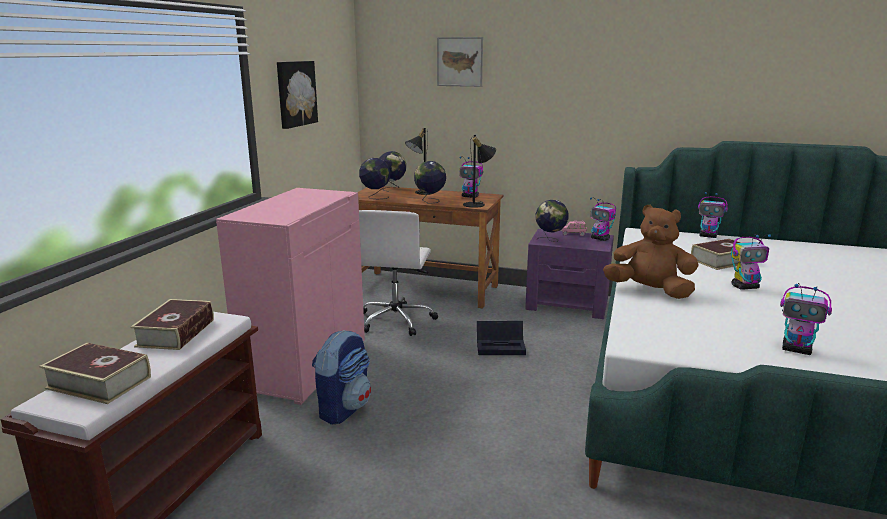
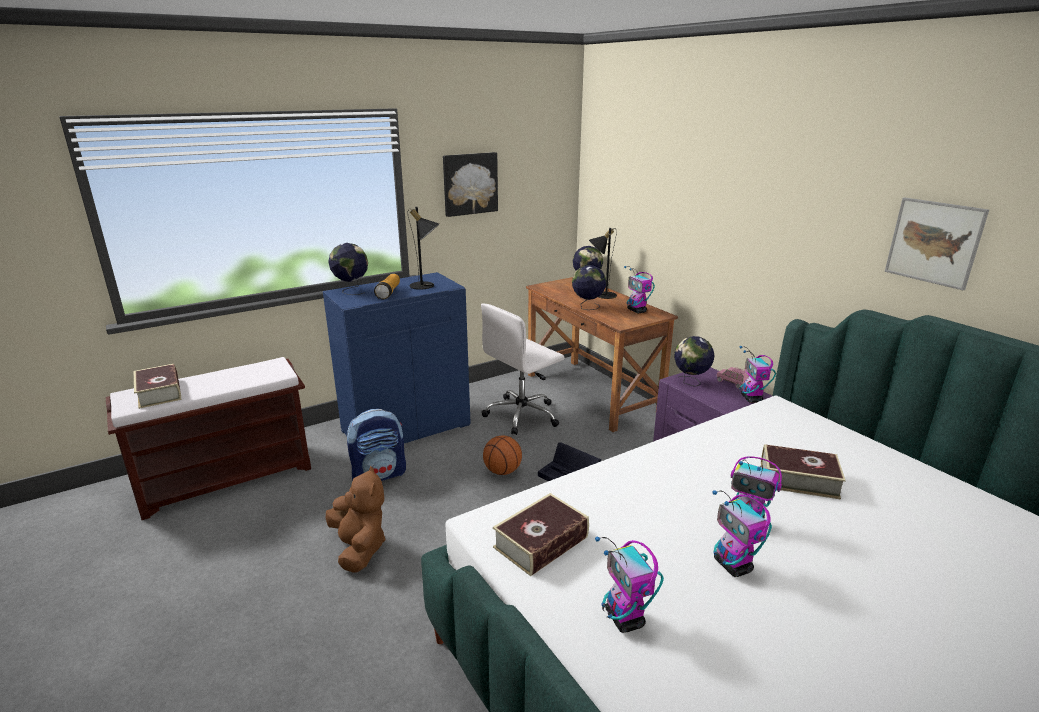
camera: 40 degrees right, 5 degrees up
(176, 333) = (244, 373): book -> book (541, 542)
(296, 207) = (388, 293): none -> flashlight
(305, 365) = (406, 427): pink cabinet -> blue cabinet
(375, 197) = (552, 290): globe -> globe (351, 290)
(447, 363) = (502, 471): none -> basketball
(460, 62) = (657, 159): picture -> picture (934, 242)
(478, 204) = (624, 322): black table lamp -> black table lamp (425, 286)
(649, 291) = (623, 479): brown plush toy -> brown plush toy (359, 548)
(708, 236) = (861, 441): toy robot -> toy robot (733, 566)

